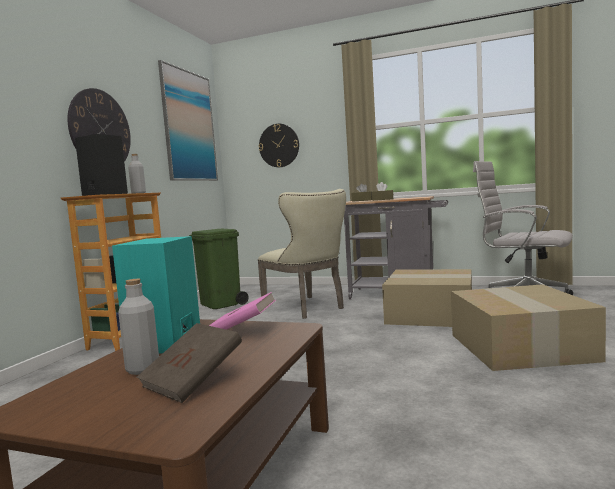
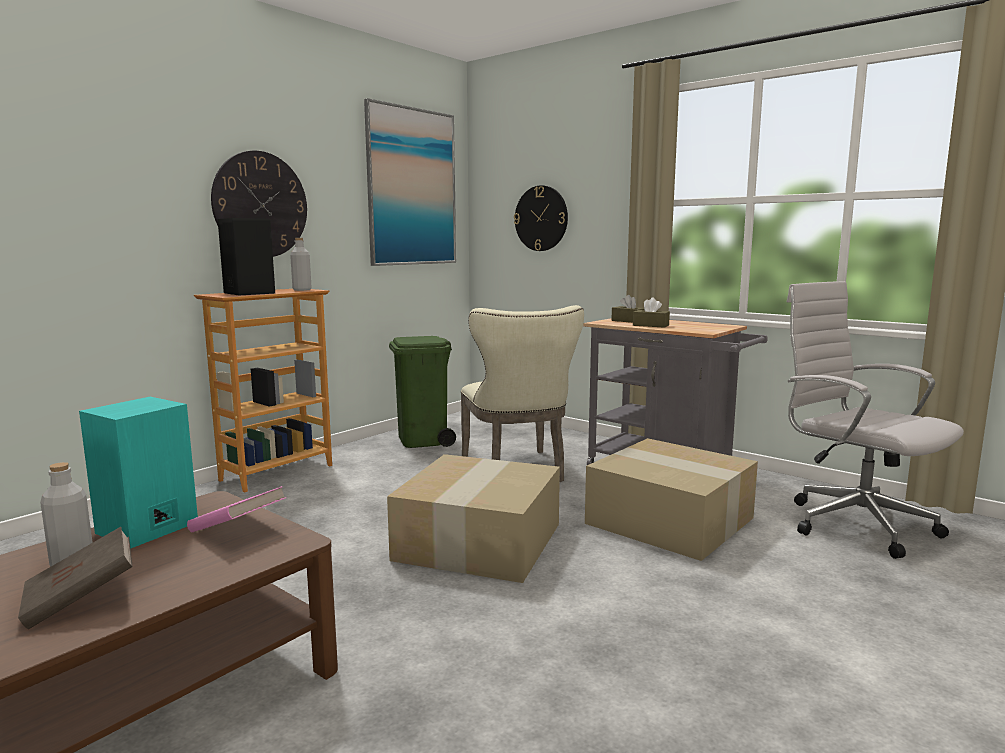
camera: 20 degrees right, 5 degrees up
(518, 346) = (728, 615): cardboard box -> cardboard box (477, 540)

